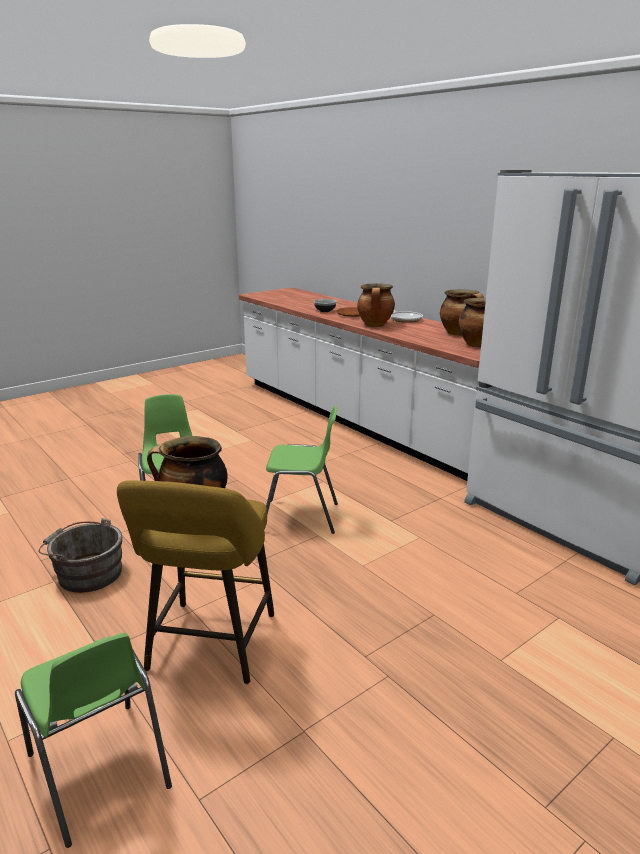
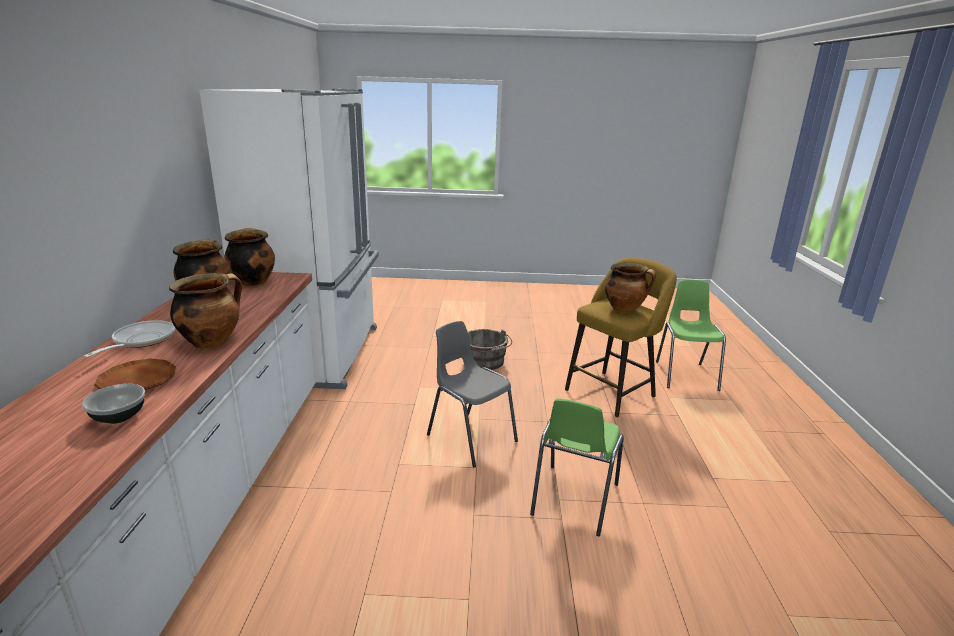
camera: 140 degrees left, 0 degrees up
(87, 573) = (683, 472): grey bucket -> grey bucket (485, 362)
(301, 517) = (470, 438): green chair -> grey chair

